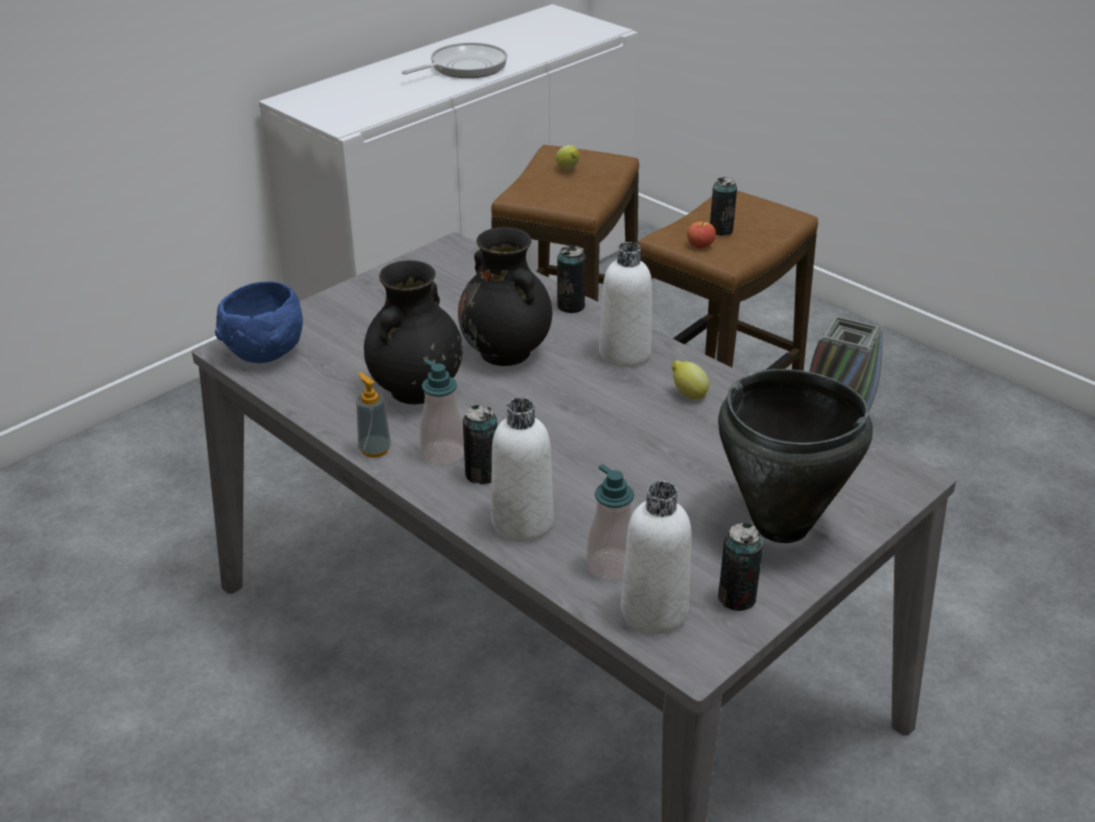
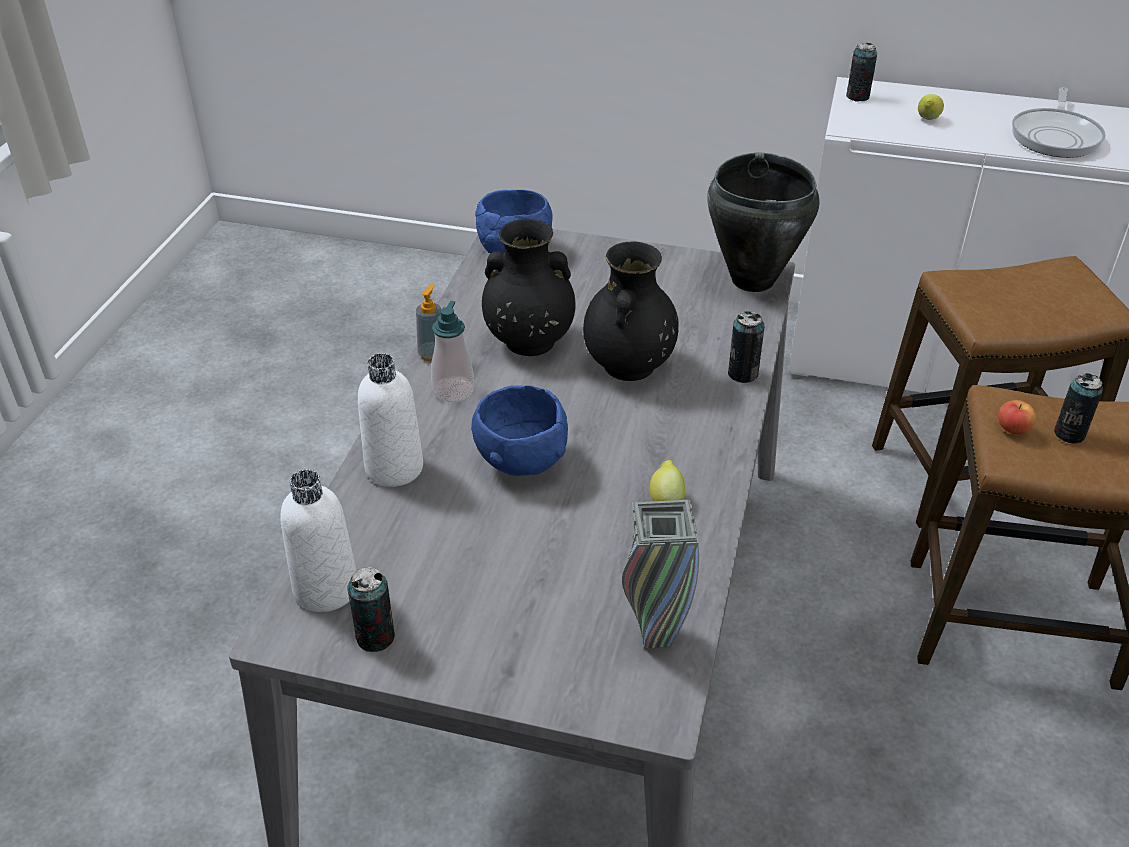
camera: 60 degrees right, 5 degrees up
(464, 67) = (1056, 136): frying pan -> frying pan turned 90 degrees clockwise
(482, 474) = (442, 421): can -> can (857, 97)
(568, 169) = (1048, 288): lemon -> lemon (927, 120)
(578, 448) = (521, 461): none -> blue bowl
(611, 566) = (370, 541): soap dispenser -> none
(624, 354) = (695, 435): white bottle -> none
(781, 526) = (503, 635): black cooking pot -> black cooking pot (752, 280)

